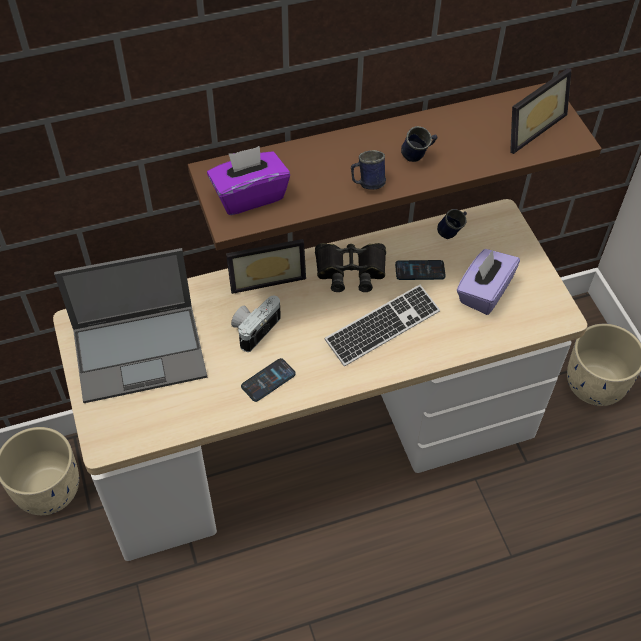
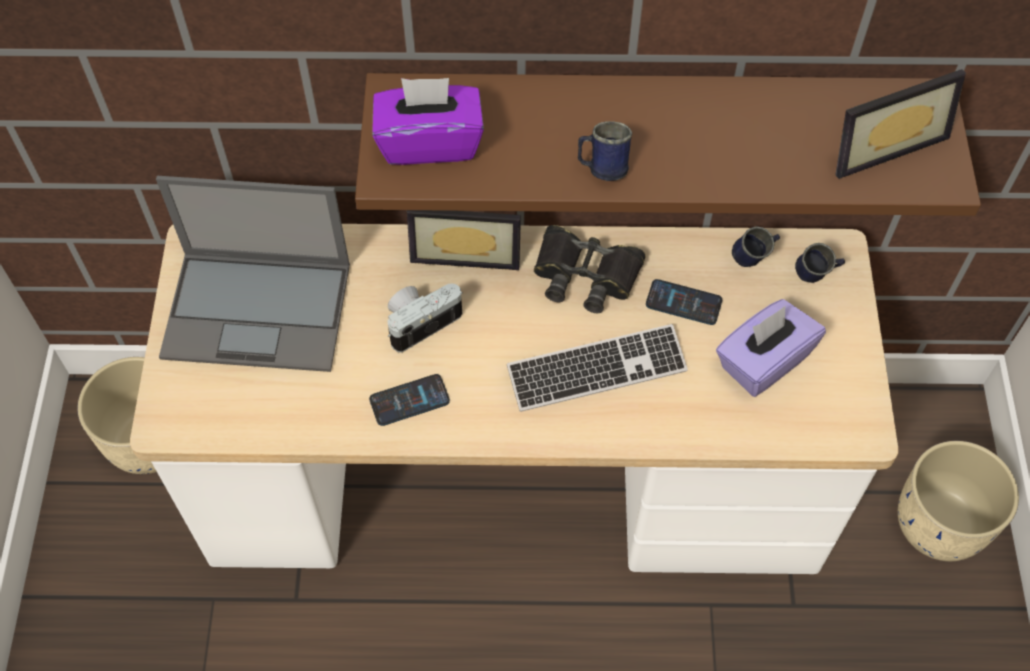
camera: 20 degrees right, 5 degrees up
(418, 156) = (694, 146): blue mug -> blue mug (815, 276)

